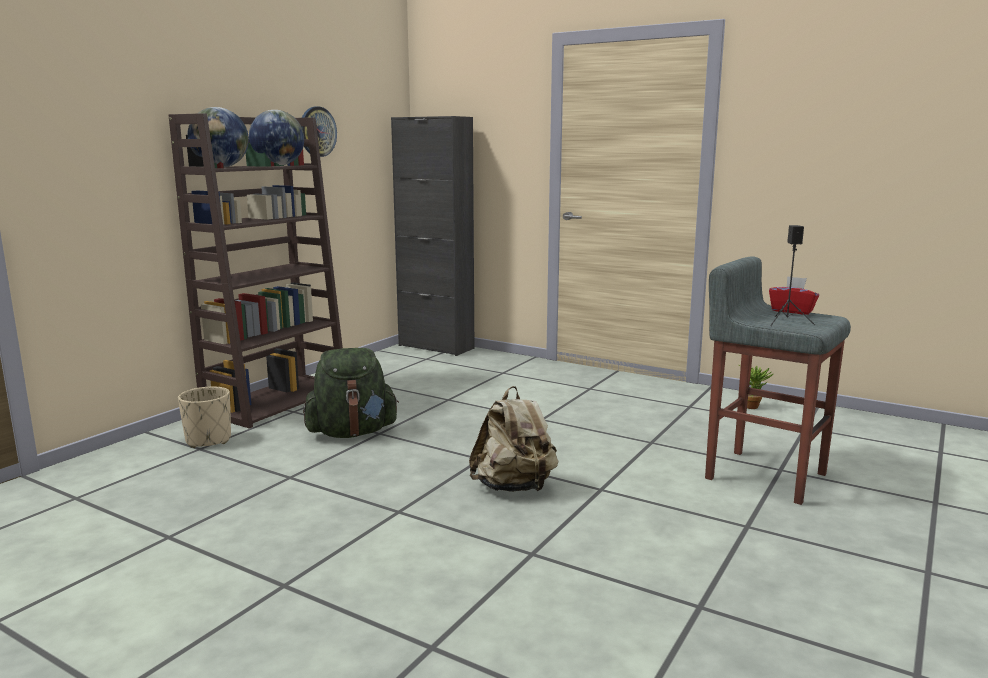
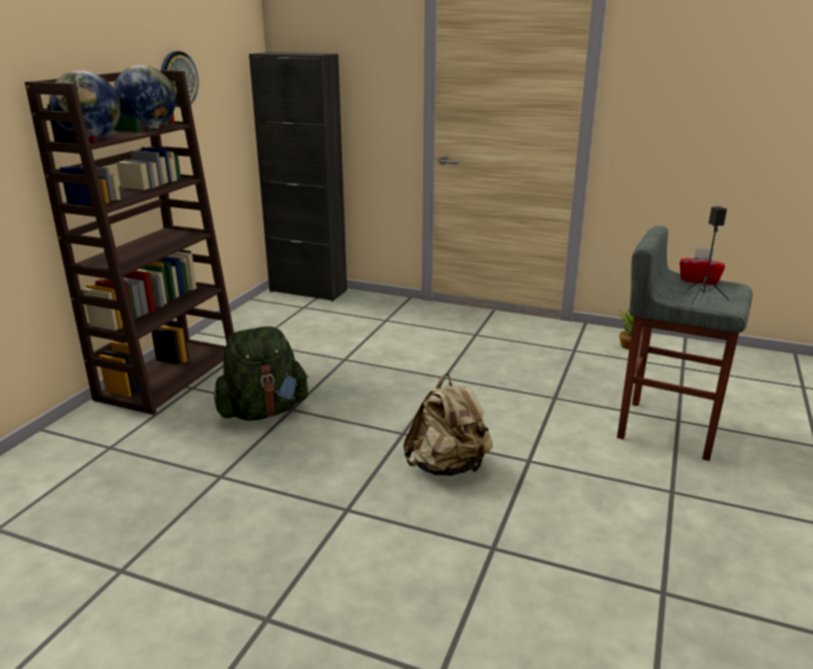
camera: 10 degrees left, 10 degrees up
(209, 440) = (115, 435): beige planter -> none

